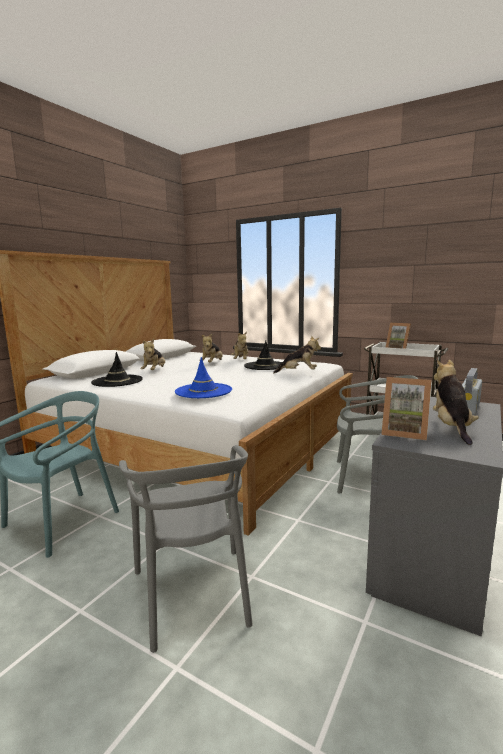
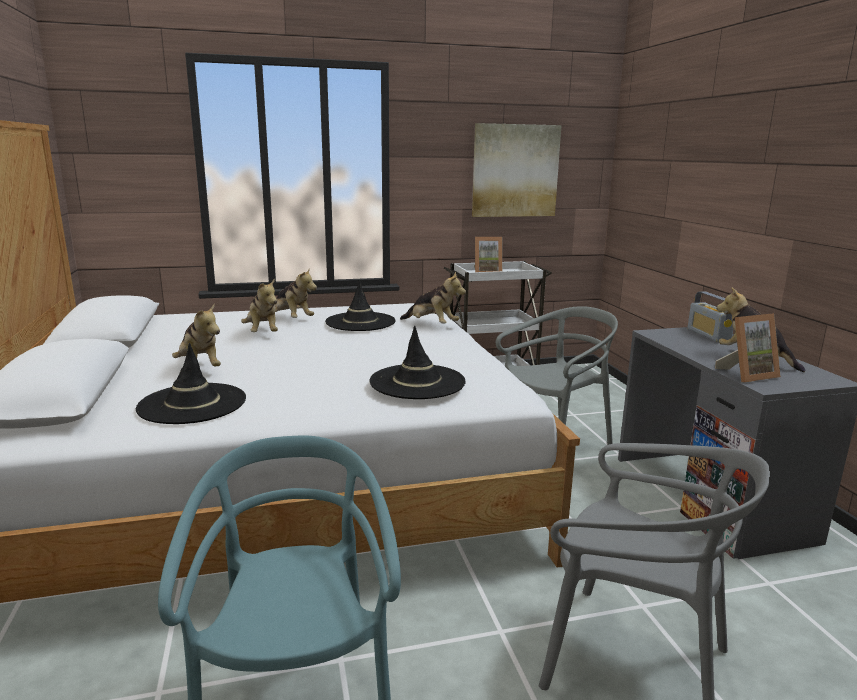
camera: 45 degrees left, 5 degrees up
(203, 391) = (417, 382): blue hat -> black hat
(298, 373) = (432, 325): plush toy -> plush toy turned 75 degrees clockwise
(435, 274) = (515, 171): none -> picture

